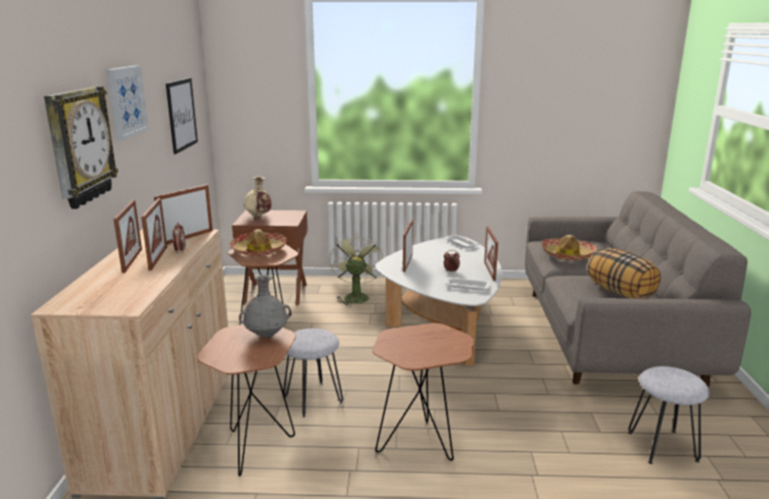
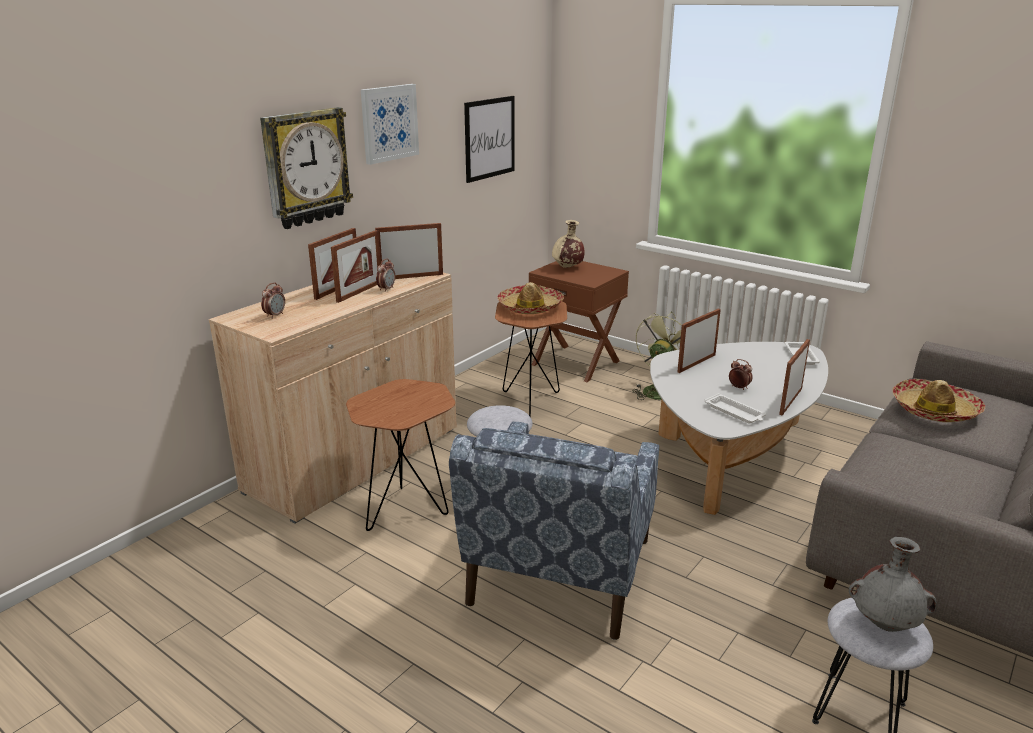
camera: 35 degrees right, 5 degrees up
(103, 294) = (275, 315): none -> alarm clock
(267, 335) = (427, 398): grey vase -> grey vase (886, 624)
(421, 444) = (559, 574): brown side table -> blue armchair
(620, 292) = (942, 484): pillow -> none

